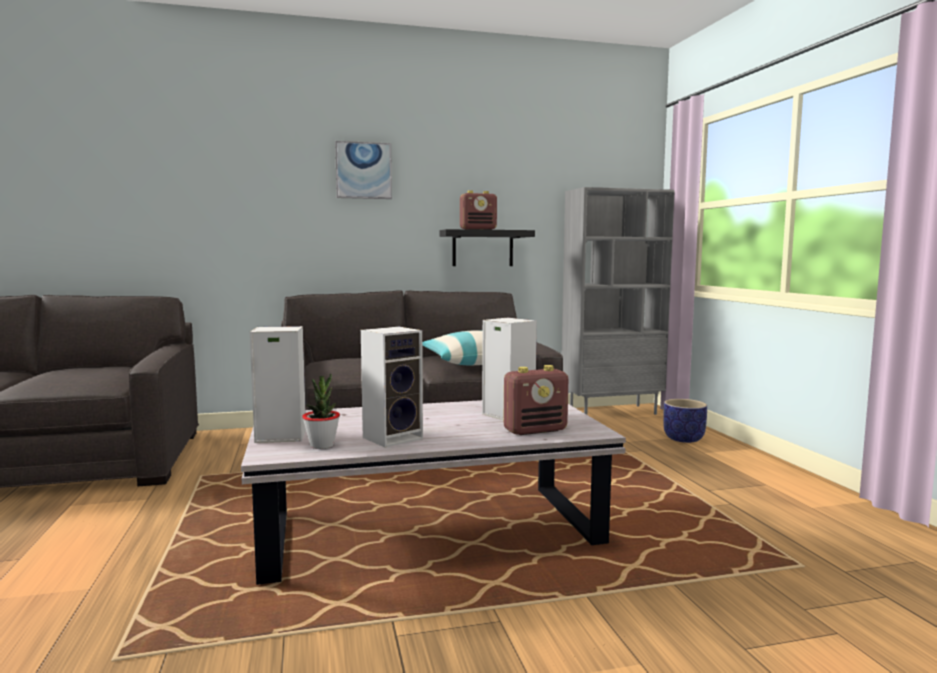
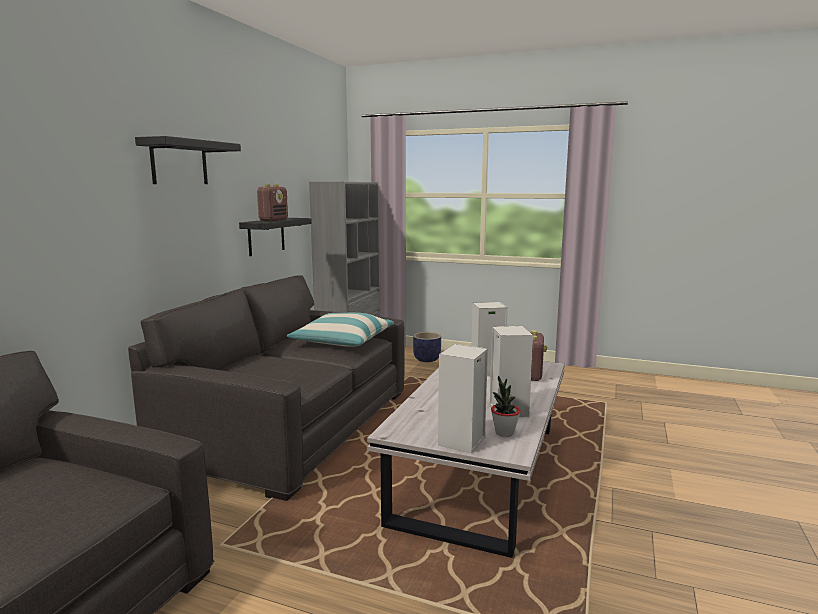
camera: 55 degrees left, 5 degrees up
(363, 170) = (179, 162): picture -> black shelf

